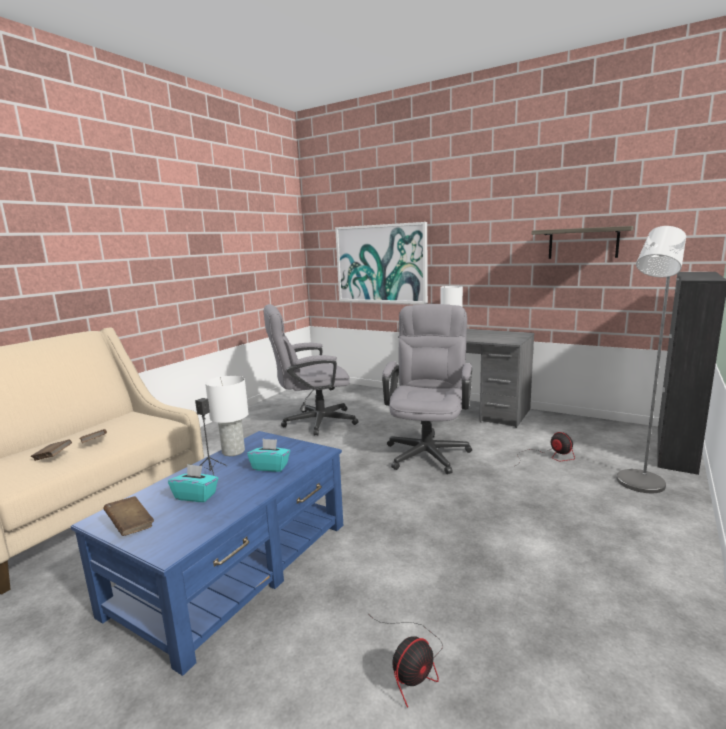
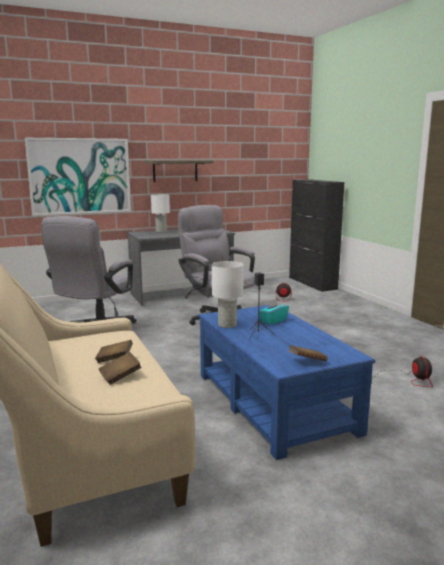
camera: 55 degrees left, 0 degrees up
(196, 496) = (287, 342): turquoise tissue box -> none
(583, 243) = (241, 161): shelf -> shelf (175, 171)
(637, 485) = (331, 300): grey floor lamp -> none

